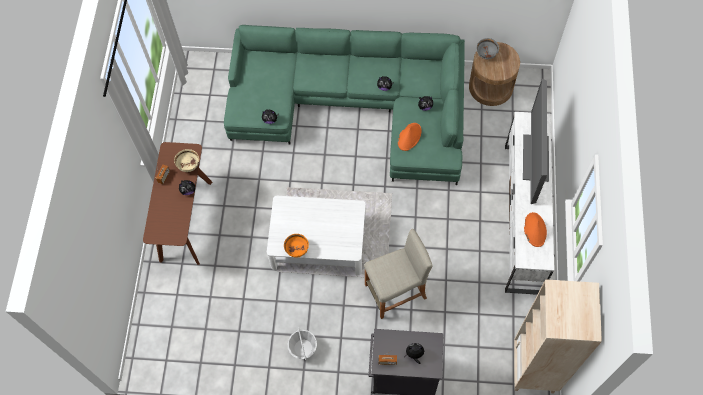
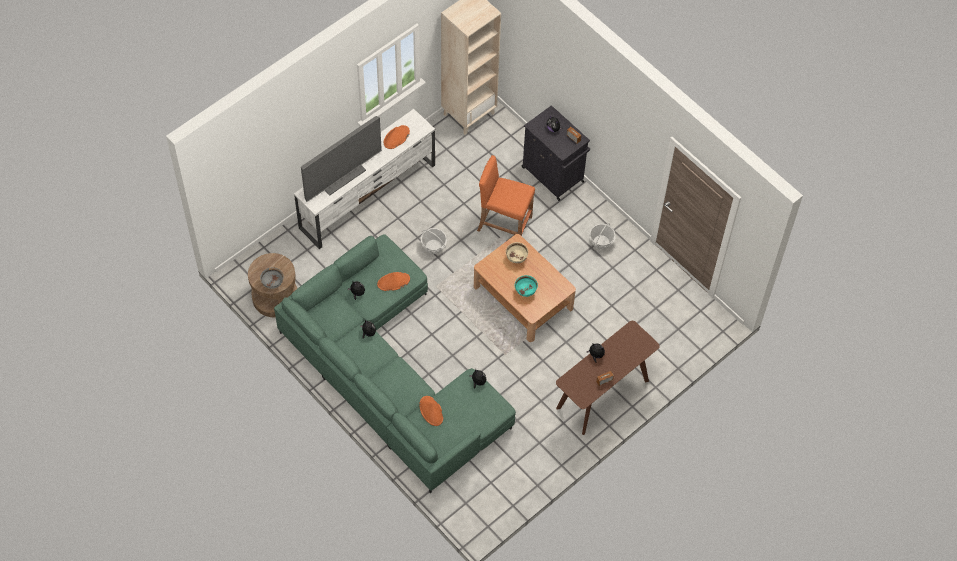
camera: 140 degrees left, 5 degrees down
(189, 165) = (578, 373): beige bowl -> beige bowl (516, 258)
(282, 73) = (431, 411): none -> orange hat
(297, 250) = (553, 274): orange bowl -> none
(304, 216) = (525, 291): none -> turquoise bowl
(318, 243) = (523, 297): white coffee table -> brown coffee table
(396, 292) = (504, 224): beige stool -> orange stool
(427, 222) = (433, 246): none -> basket

